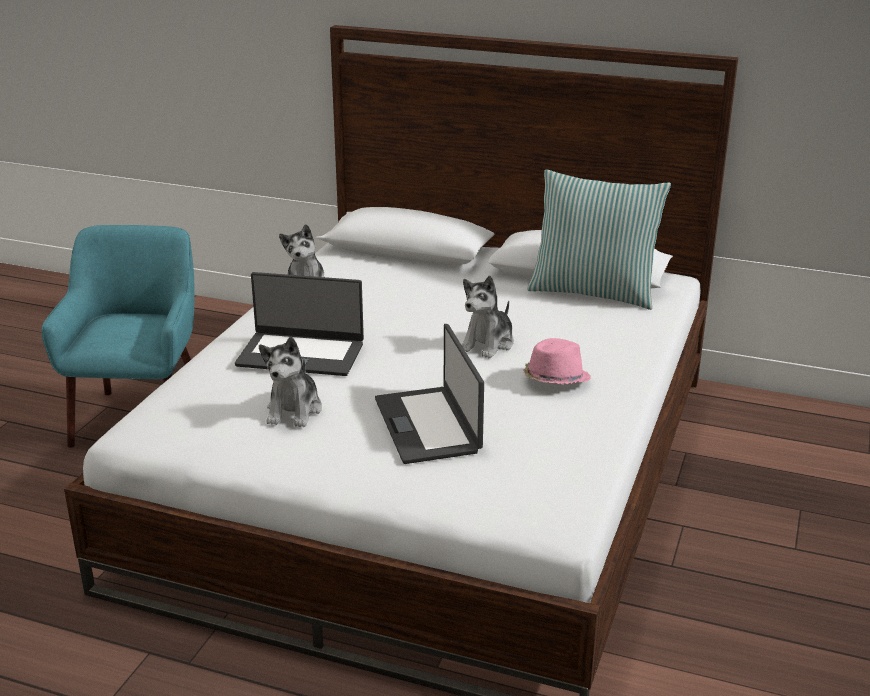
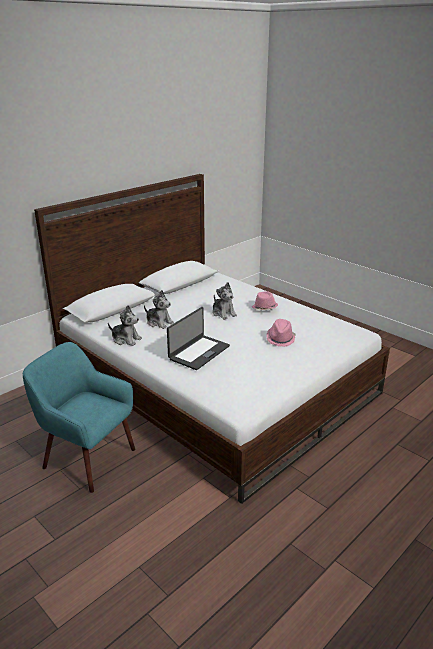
camera: 65 degrees left, 0 degrees up
(294, 410) = (248, 364): plush toy -> plush toy (159, 322)
(428, 425) = (280, 339): laptop -> pink hat
(593, 292) = (198, 284): pillow -> none

